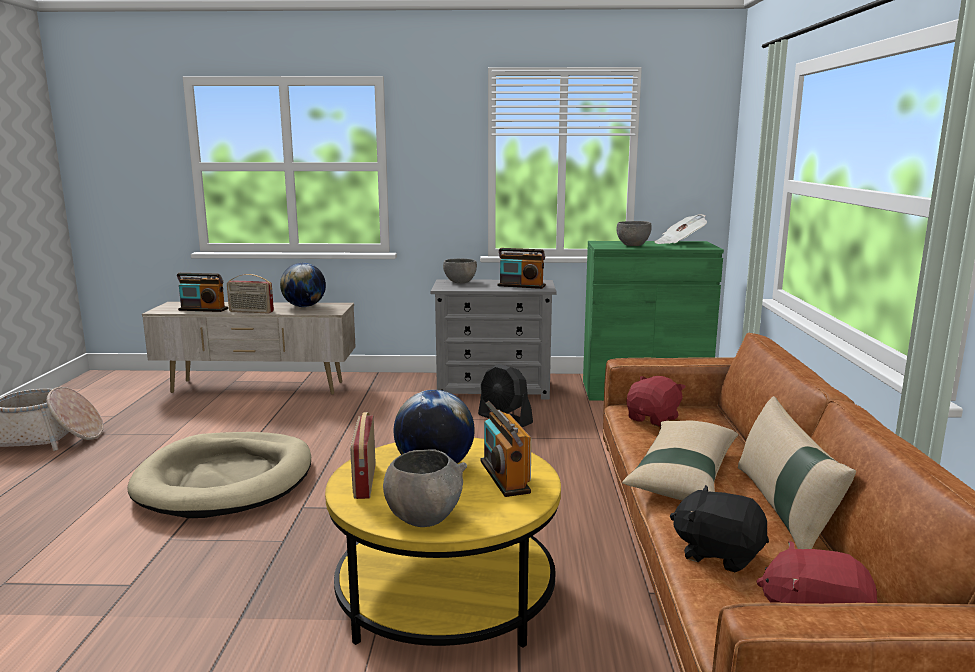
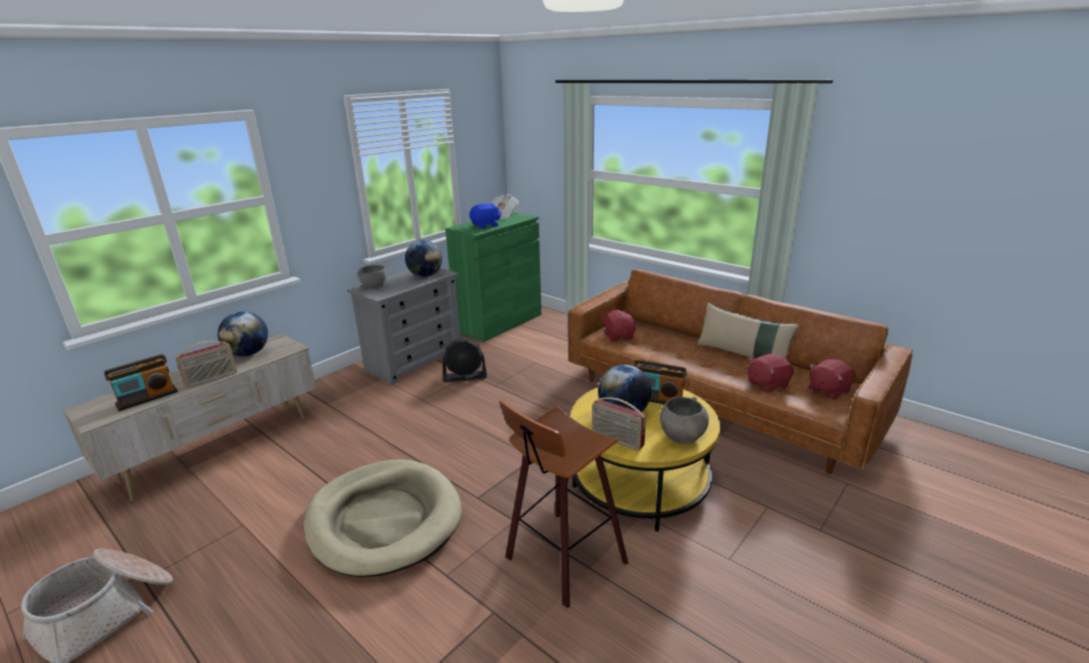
camera: 50 degrees left, 10 degrees up
(240, 594) = (561, 560): none -> stool
(521, 286) = (425, 275): radio -> globe
(633, 245) = (486, 226): grey bowl -> blue plush toy
(683, 474) = (688, 358): beige pillow -> none
(718, 553) = (767, 384): black plush toy -> red plush toy

